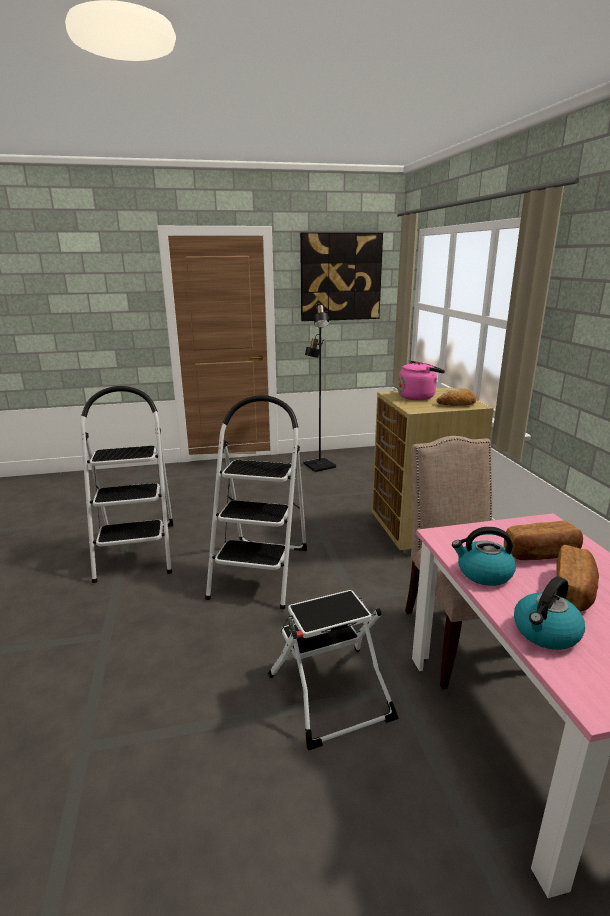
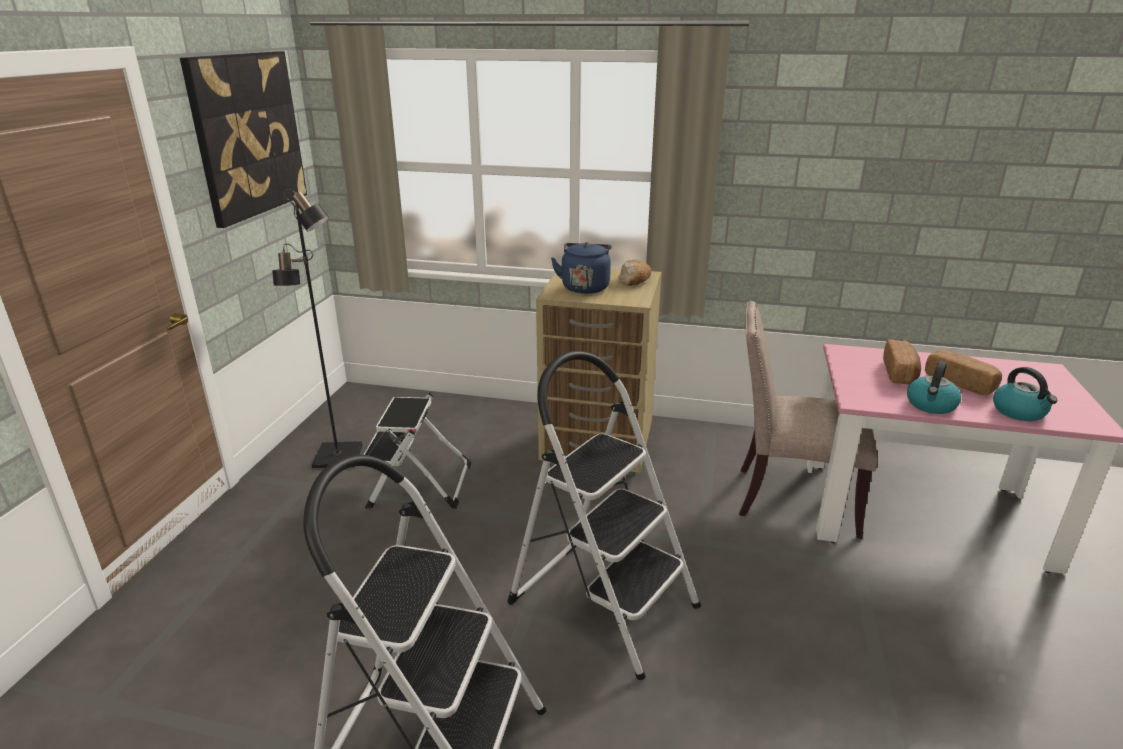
camera: 65 degrees left, 5 degrees up
(331, 691) = (853, 612): step ladder -> step ladder (418, 482)
(418, 397) = (585, 287): pink kettle -> blue kettle

